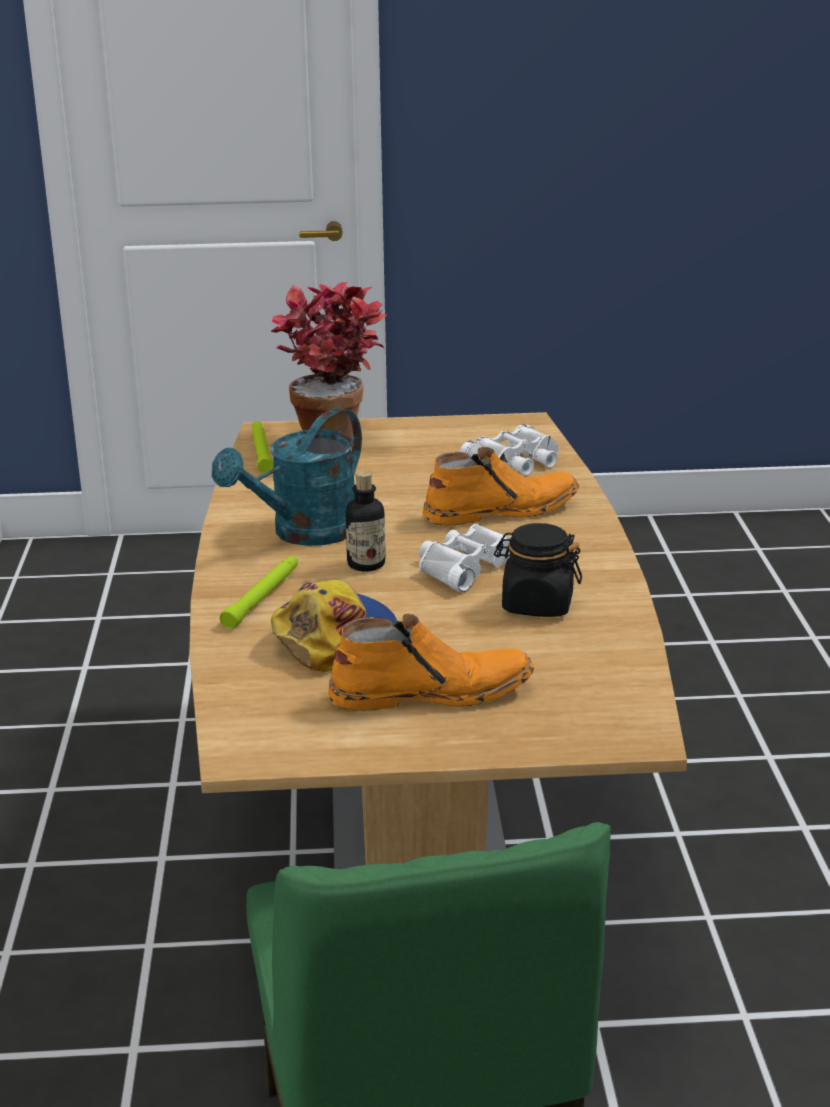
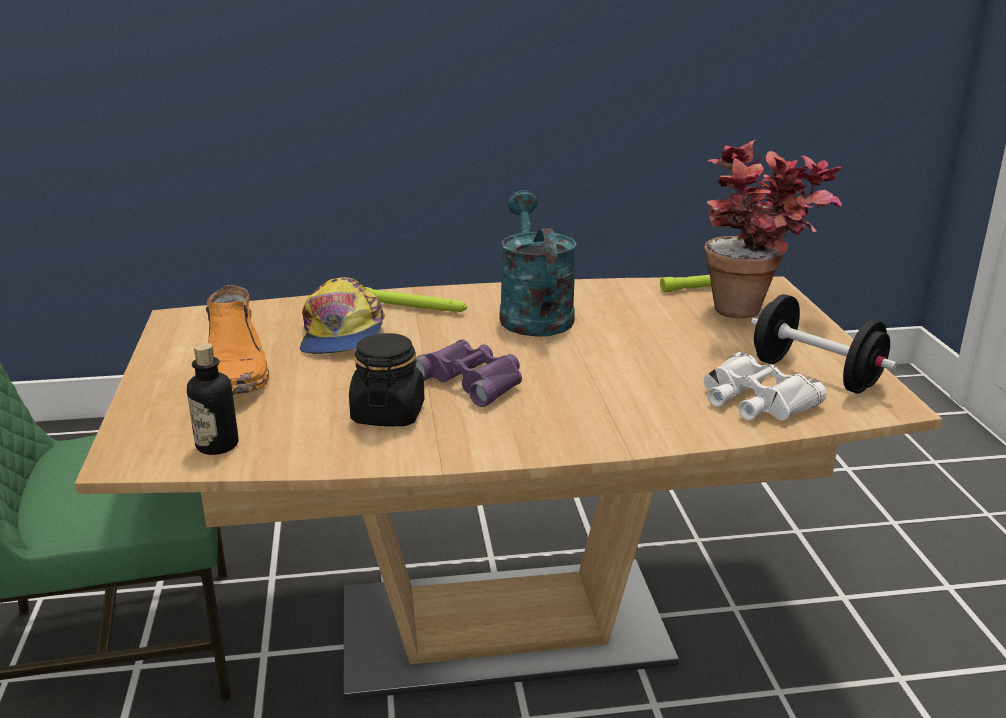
camera: 85 degrees right, 0 degrees up
(304, 534) = (533, 313): turquoise watering can -> turquoise watering can turned 45 degrees clockwise
(333, 635) = (341, 334): cap -> cap turned 60 degrees clockwise
(366, 564) = (473, 339): bottle -> bottle (217, 445)
(467, 566) = (472, 380): white binoculars -> purple binoculars
(472, 437) = (815, 375): none -> black dumbbell
(500, 510) = (610, 393): orange boot -> none

